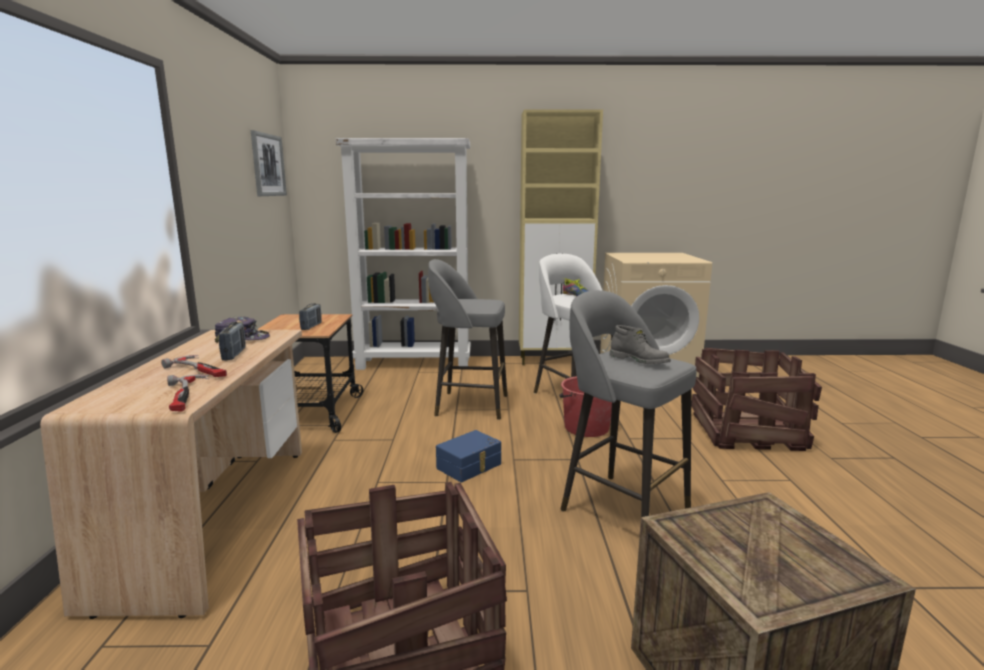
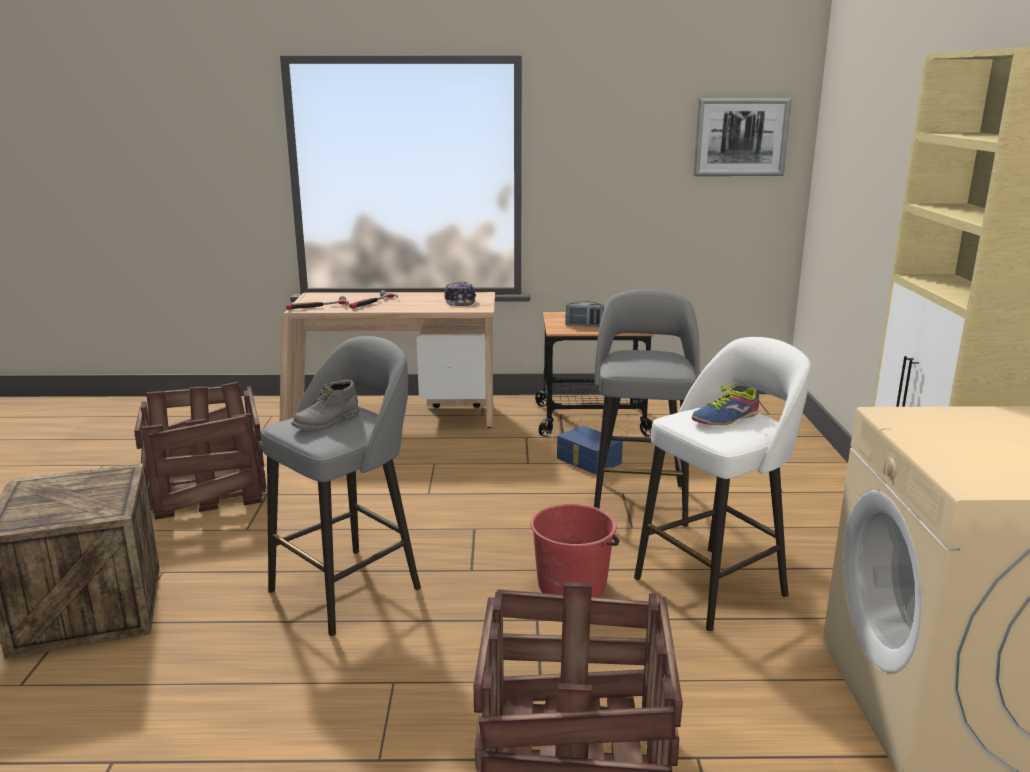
camera: 90 degrees right, 5 degrees up
(234, 354) = (412, 305): radio -> none
(415, 363) = (802, 457): white bookcase -> none
(470, 466) = (459, 504): blue storage box -> blue storage box (588, 461)

